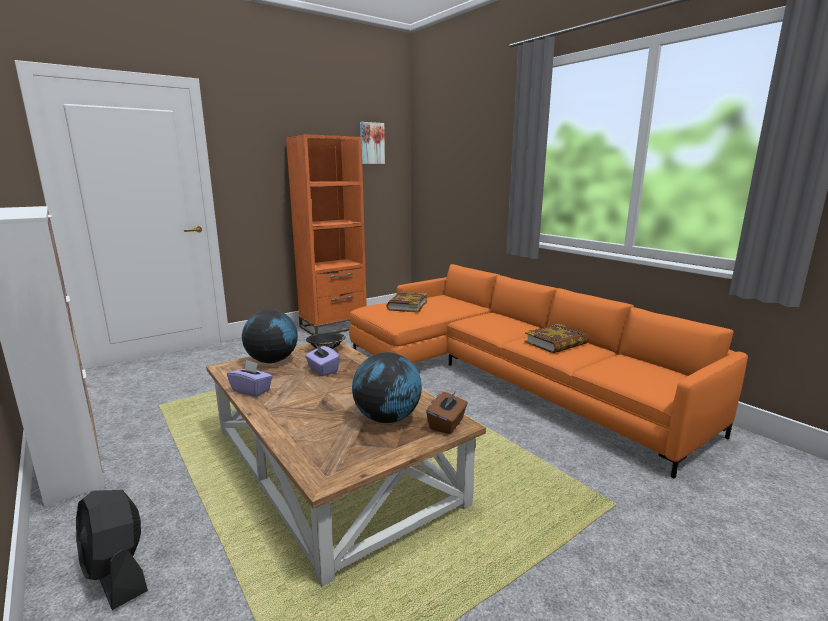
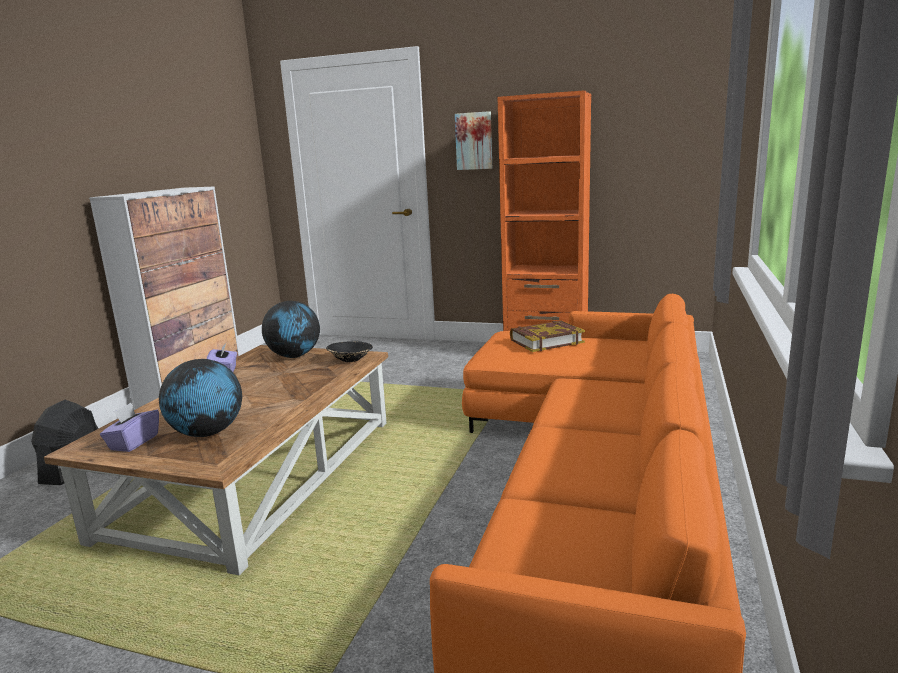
camera: 55 degrees right, 0 degrees up
(322, 370) = (294, 376): purple tissue box -> purple tissue box (133, 442)
(371, 143) = (647, 95): picture -> picture (474, 141)
(447, 424) = (214, 461): brown tissue box -> none
(556, 343) = (583, 453): book -> none

